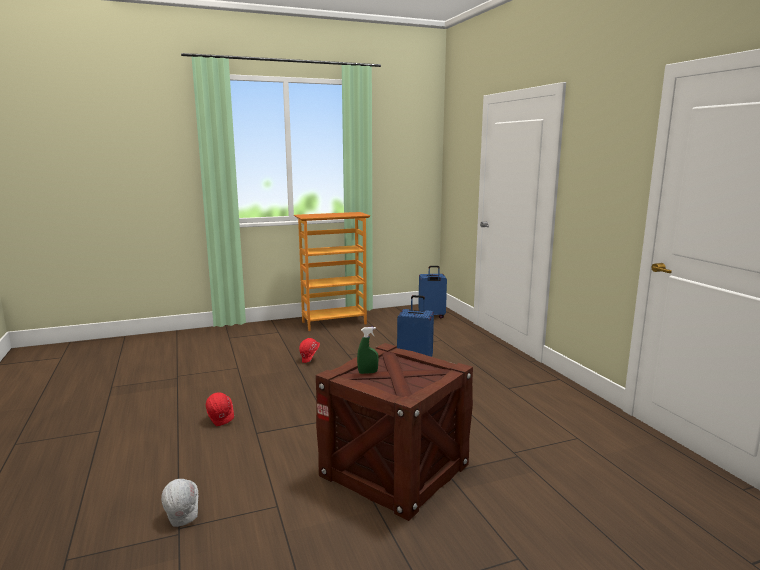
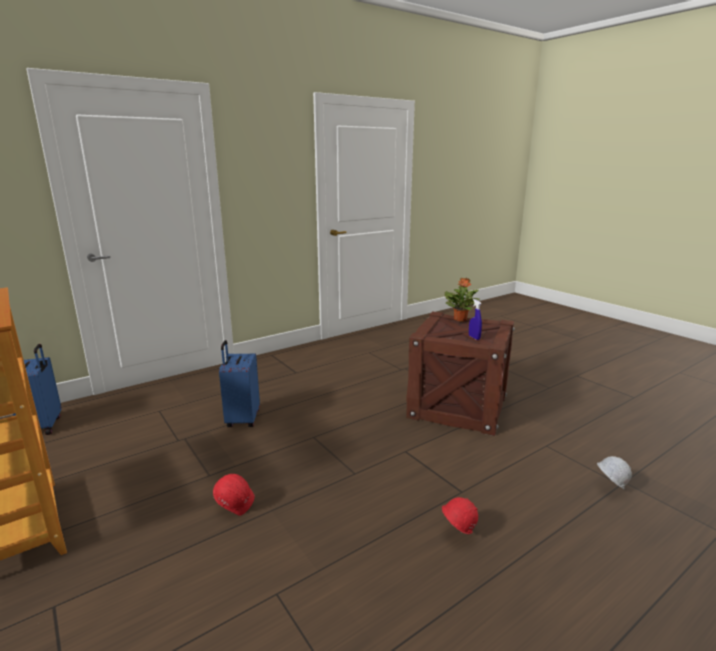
camera: 105 degrees left, 5 degrees up
(367, 372) = (474, 337): green spray bottle -> blue spray bottle
(436, 378) = (460, 319): none -> potted plant

